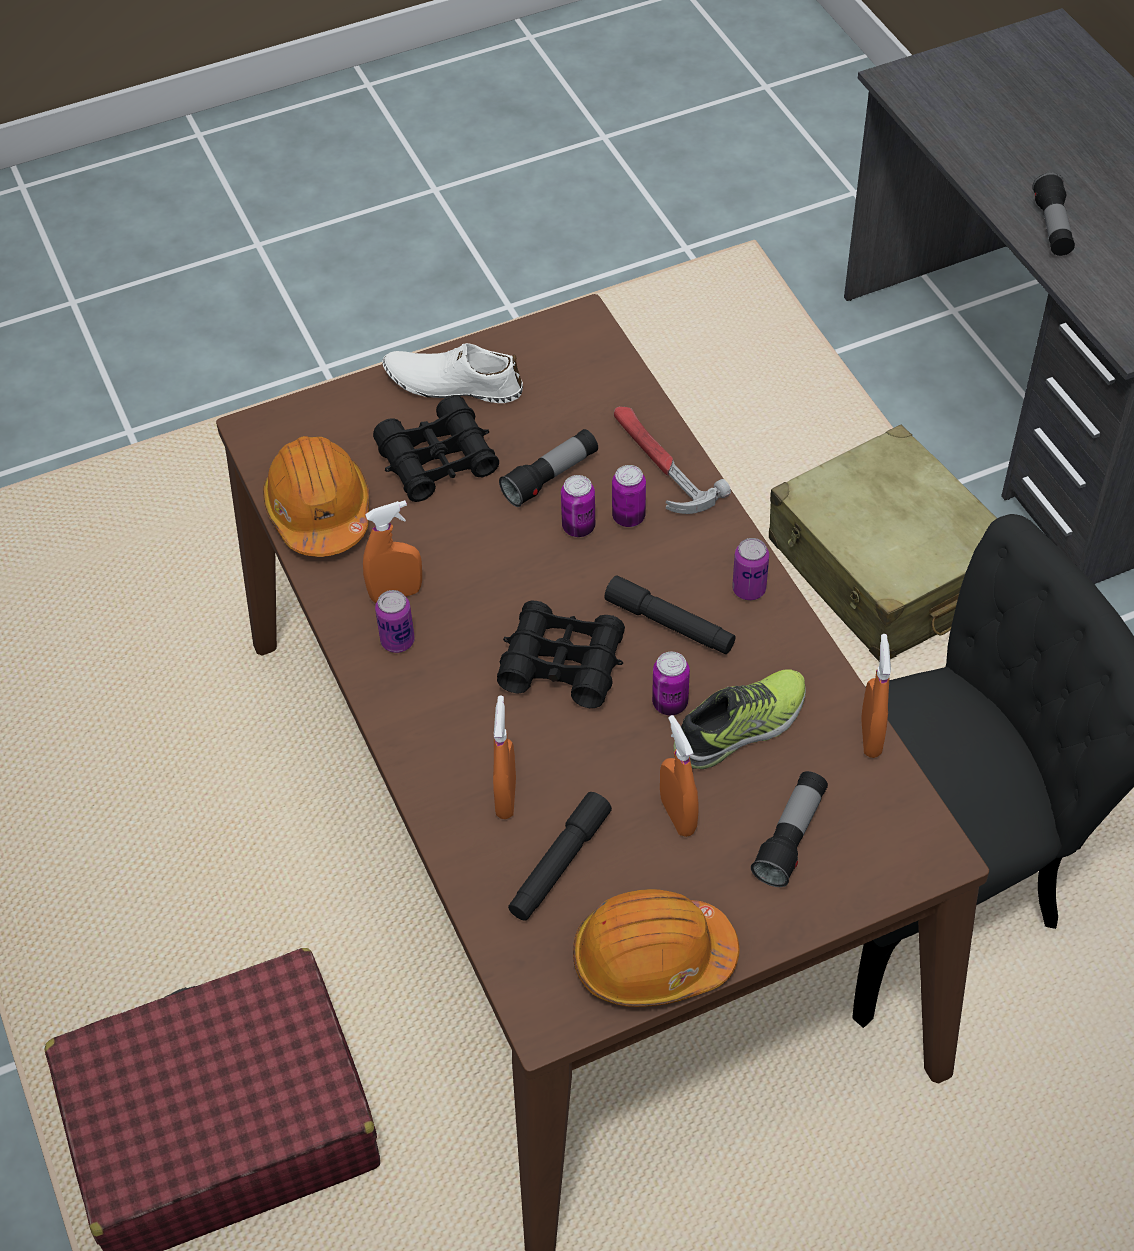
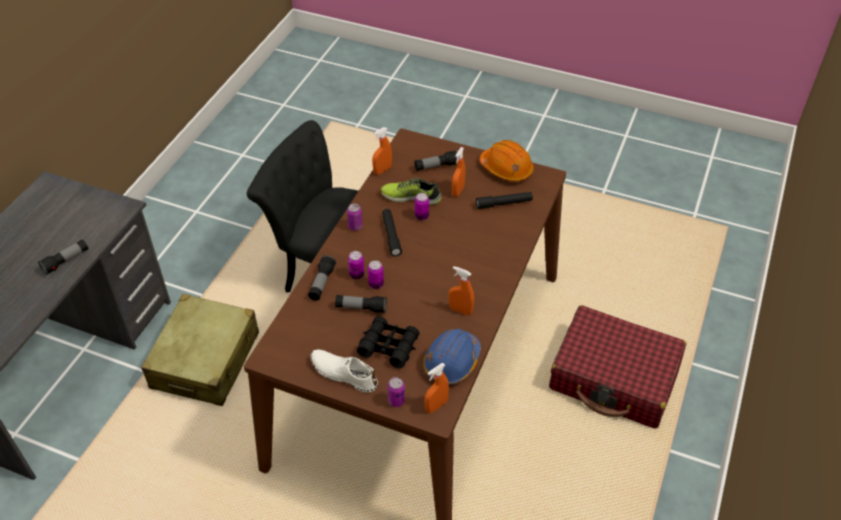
camera: 135 degrees left, 5 degrees down
(319, 511) = (452, 362): orange hard hat -> blue hard hat
(397, 641) = (478, 295): can -> can (396, 401)
(453, 383) = (344, 373): white shoe -> white shoe turned 150 degrees clockwise
(506, 797) = (498, 228): orange spray bottle -> orange spray bottle (436, 406)
(562, 664) = (437, 249): black binoculars -> none
(659, 463) = (321, 283): hammer -> flashlight

